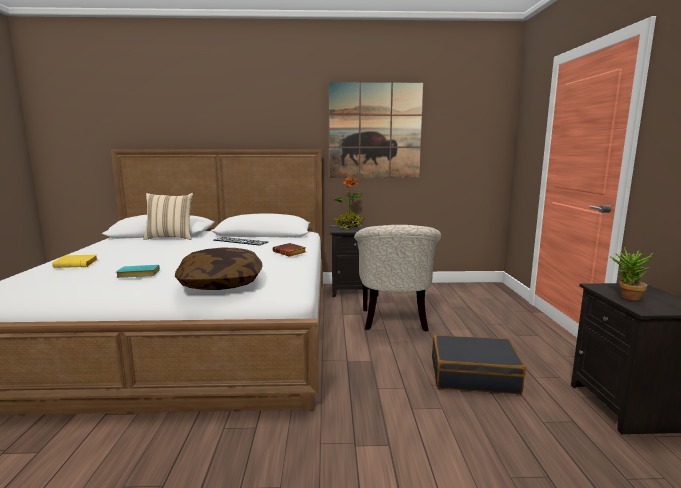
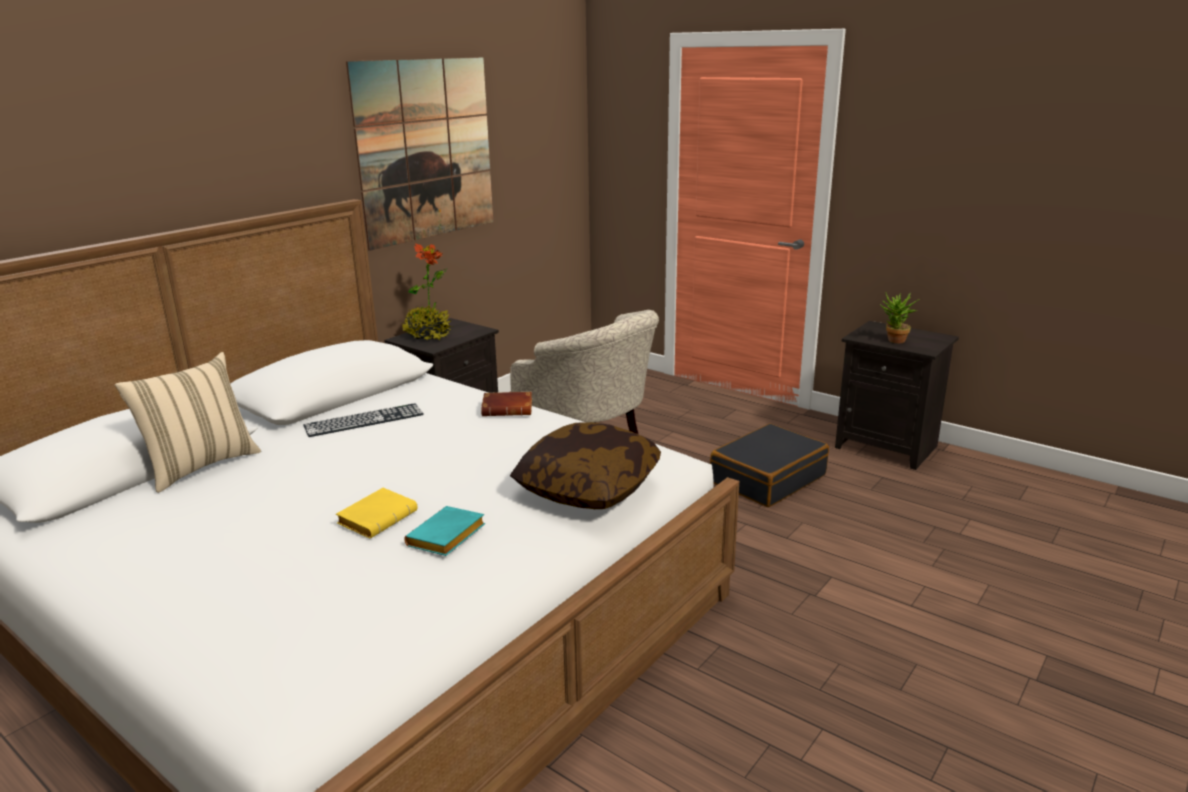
camera: 50 degrees left, 10 degrees up
(77, 264) = (258, 584): yellow book -> yellow book (378, 517)

